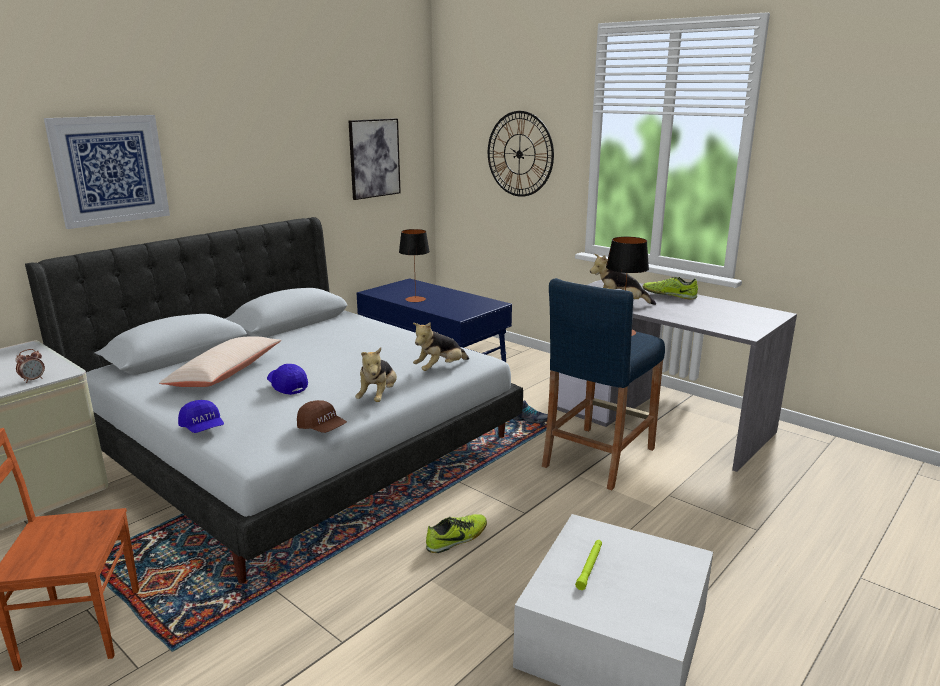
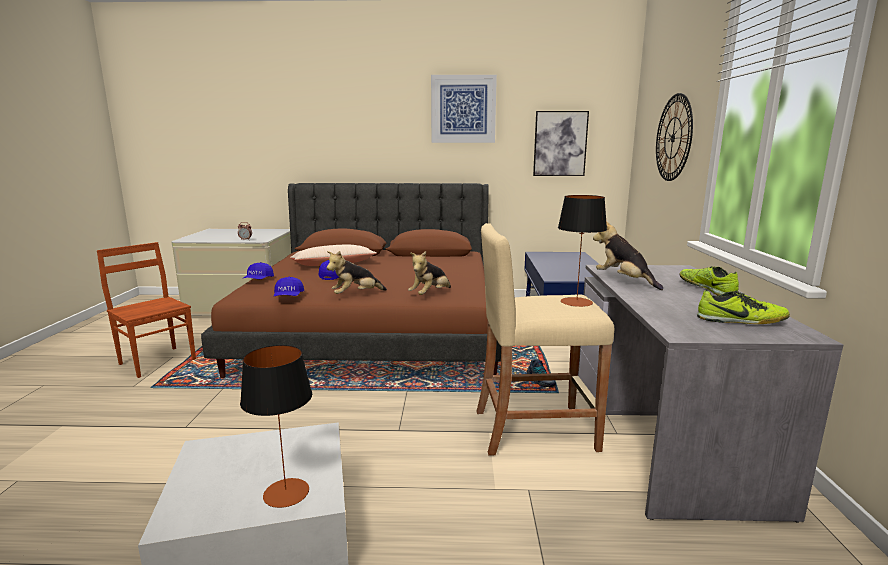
camera: 50 degrees right, 5 degrees down
(110, 170) = (346, 135): picture -> picture (463, 109)
(296, 444) = (377, 332): grey bed -> brown bed
(322, 428) = (288, 297): brown cap -> blue cap
(415, 299) = (551, 263): table lamp -> table lamp (286, 493)
(440, 369) = (430, 295): plush toy -> plush toy turned 60 degrees counterclockwise
(457, 539) = (332, 418): shoe -> shoe (741, 321)
(590, 566) = (261, 454): green flashlight -> none
(598, 457) = (534, 429): blue stool -> beige stool

